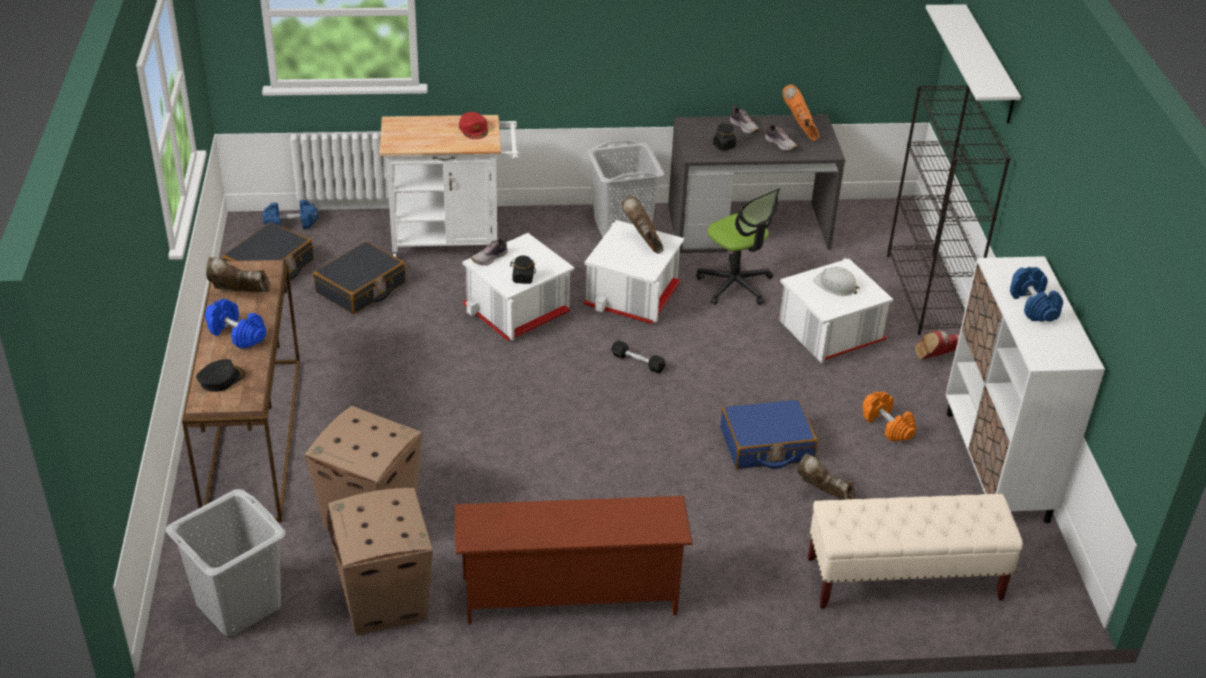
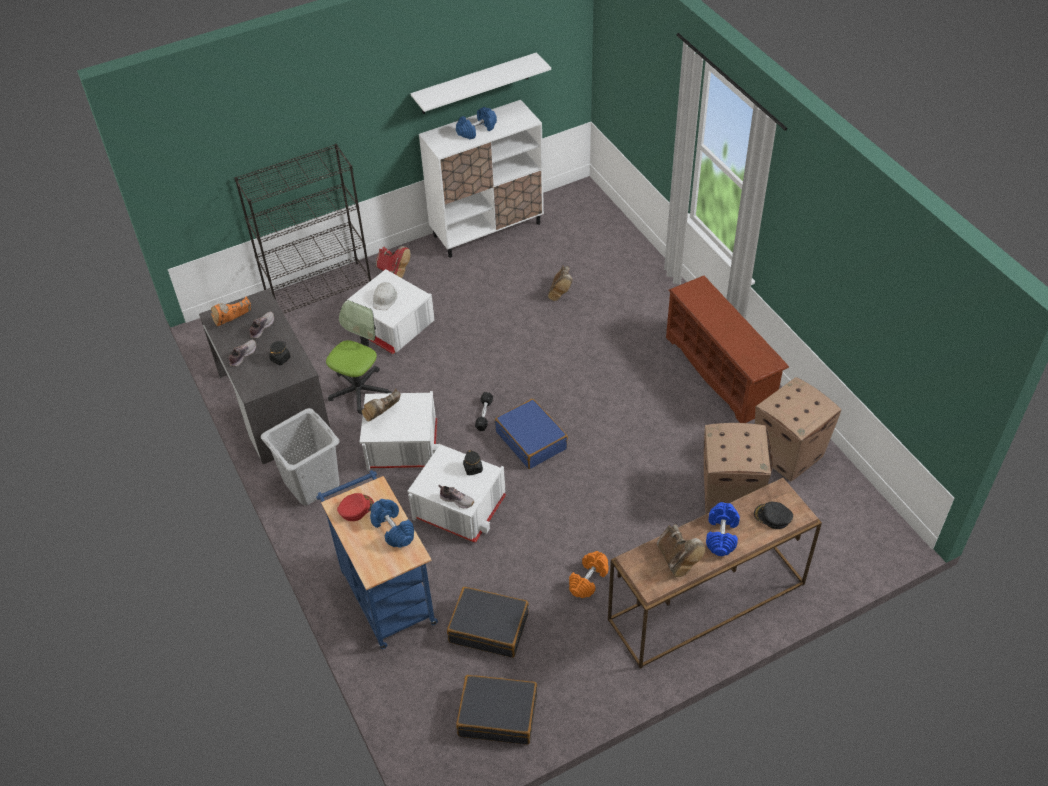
camera: 110 degrees left, 10 degrees up
(238, 604) = (847, 526): grey laundry basket -> none
(291, 224) = (420, 738): blue dumbbell -> blue dumbbell (392, 529)
(453, 240) = (385, 593): white cart -> blue cart
(766, 445) = (531, 327): blue suitcase -> blue suitcase (531, 440)
(887, 425) = (477, 279): orange dumbbell -> orange dumbbell (588, 579)
(903, 579) = (607, 247): beige bench -> none
(988, 65) = (247, 145): white shelf -> white shelf (475, 84)

